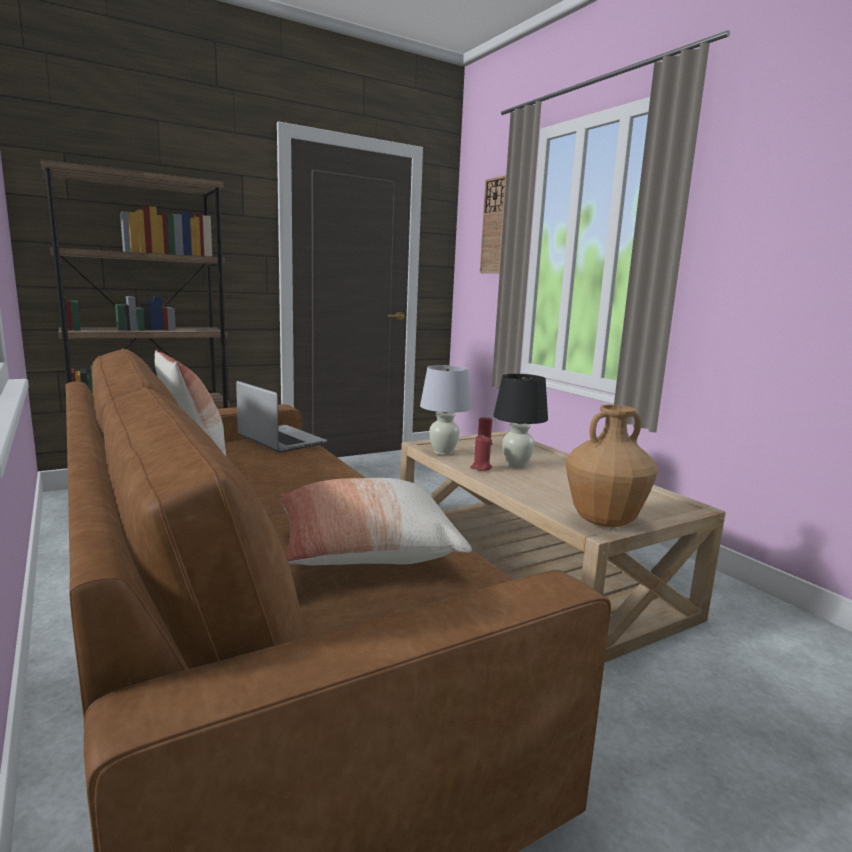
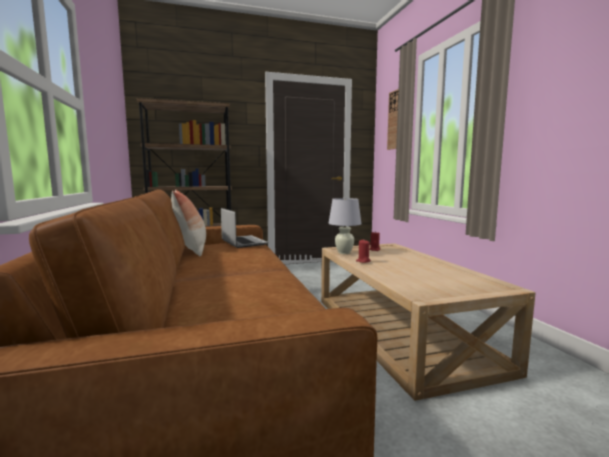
camera: 15 degrees right, 5 degrees down
(364, 550) = (243, 295): pillow -> none
(516, 465) = (389, 260): black table lamp -> none
(603, 522) = (430, 293): brown vase -> none

